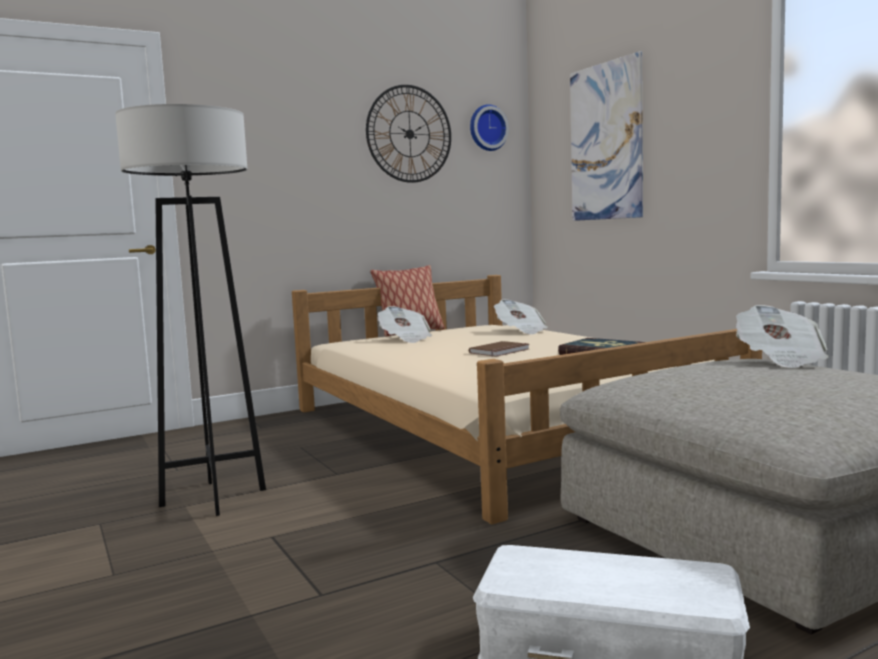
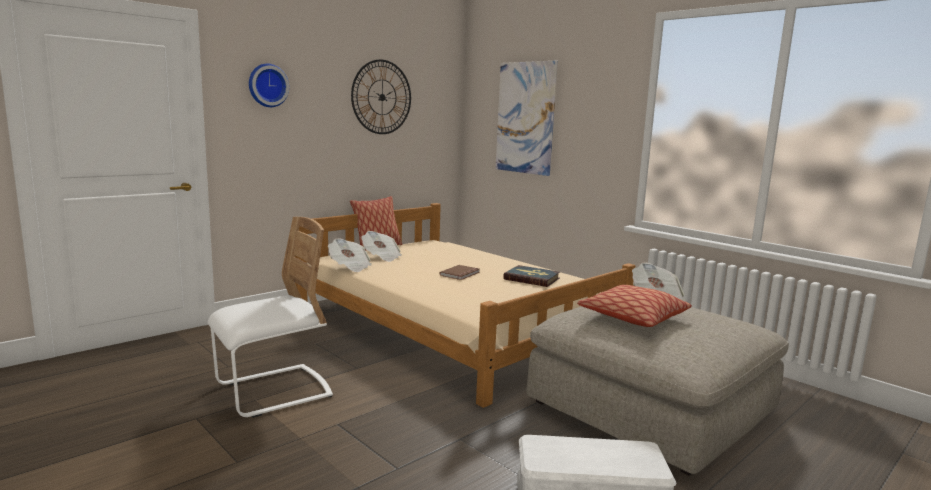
camera: 15 degrees left, 5 degrees up
(213, 498) = (273, 392): black floor lamp -> white chair
(487, 128) = (435, 94): wall clock -> wall clock (267, 85)
(521, 331) = (462, 251): newspaper -> newspaper (350, 266)
(723, 378) = (632, 317): none -> pillow

